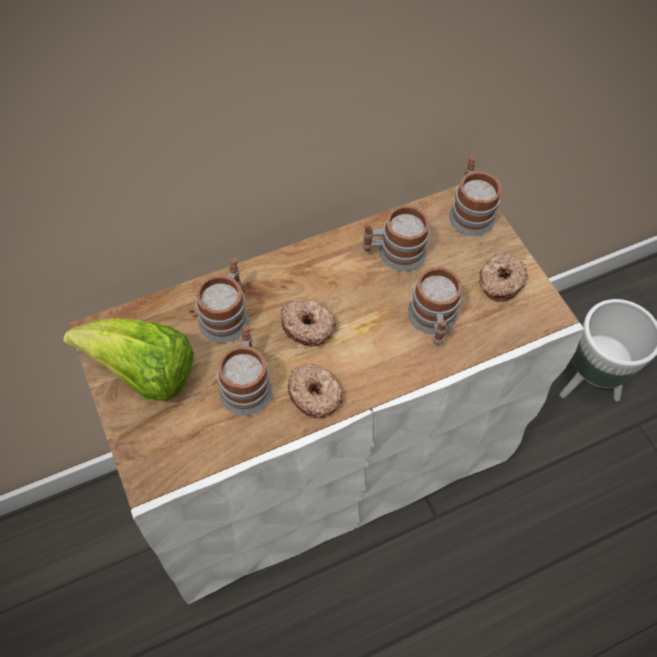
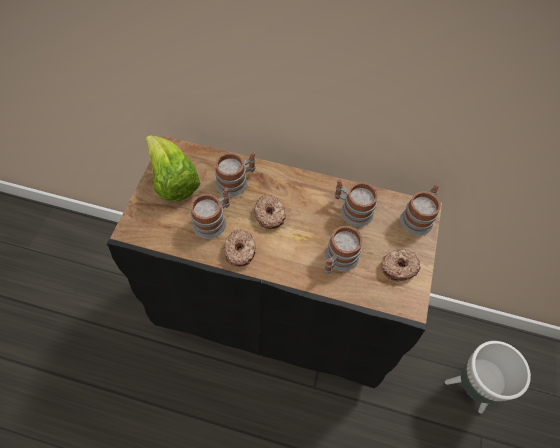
camera: 40 degrees right, 0 degrees up
(323, 470) = (277, 316): white cabinet -> black cabinet

